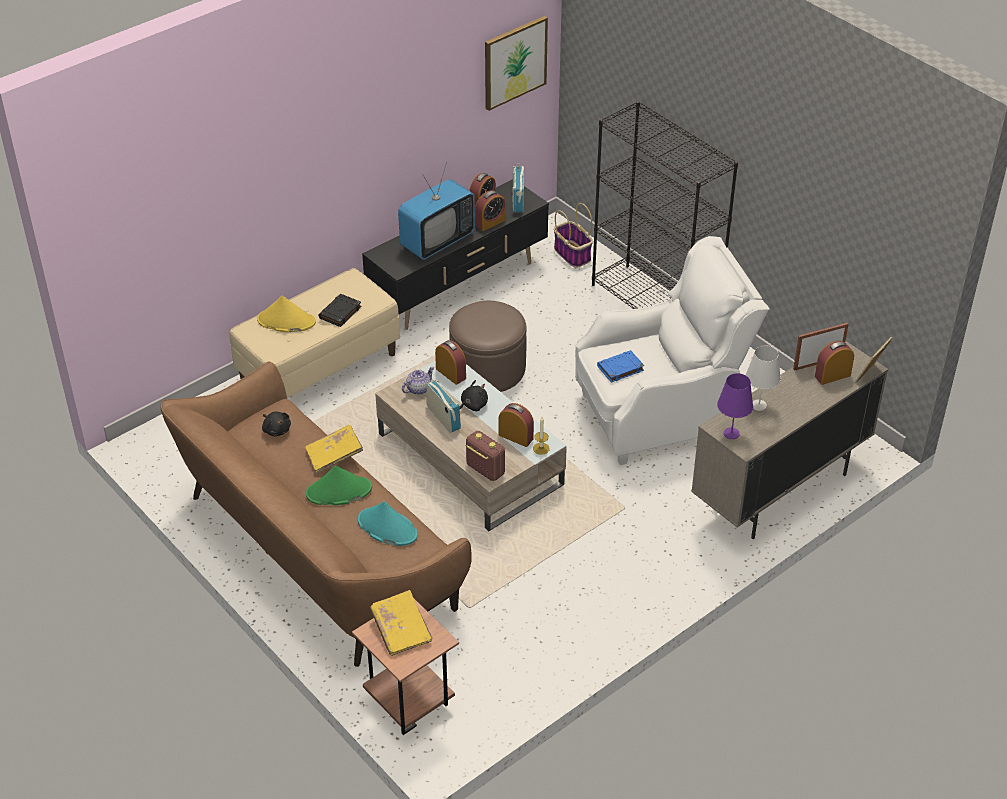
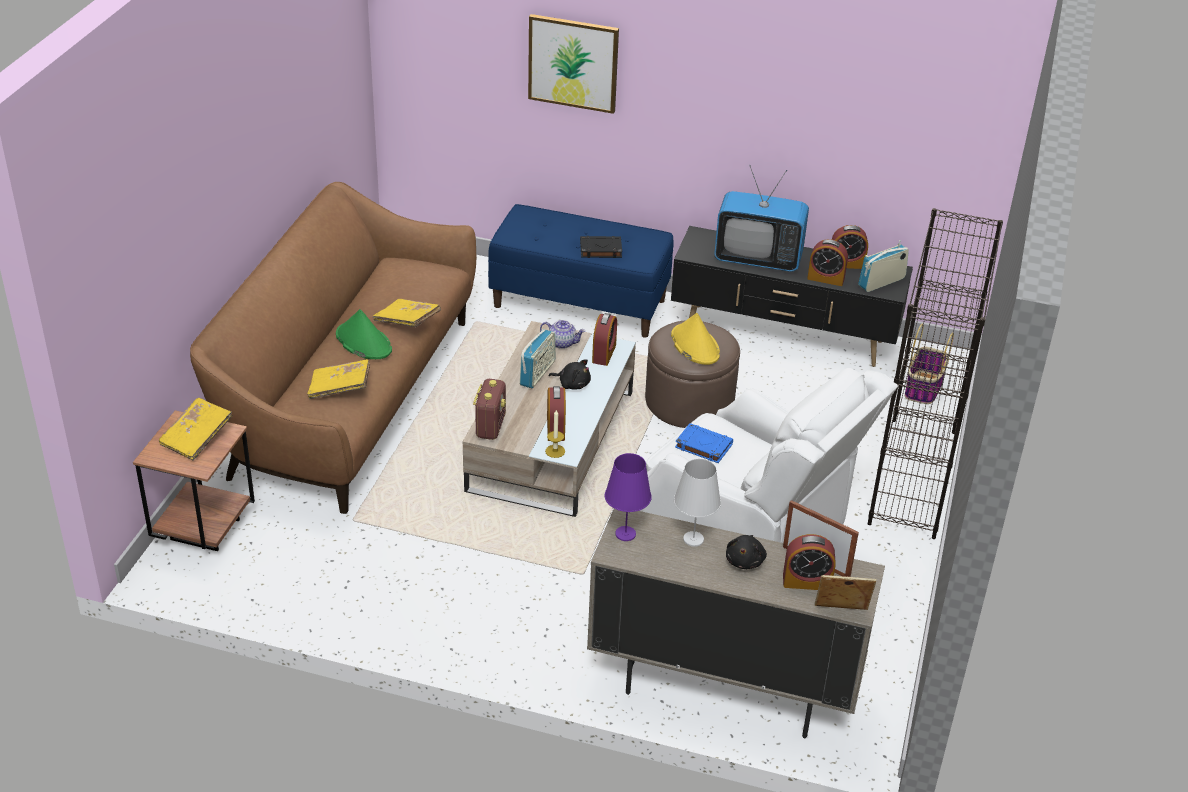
camera: 55 degrees right, 5 degrees down
(276, 429) = (411, 278): black plush toy -> black plush toy (745, 560)
(286, 321) = (557, 226): yellow hat -> yellow hat (694, 345)
(319, 368) = (580, 303): beige bench -> blue bench
(387, 527) = (340, 388): turquoise hat -> yellow book
(514, 62) = (947, 123): picture -> picture (573, 63)
(832, 375) = (807, 582): alarm clock -> alarm clock turned 150 degrees clockwise

